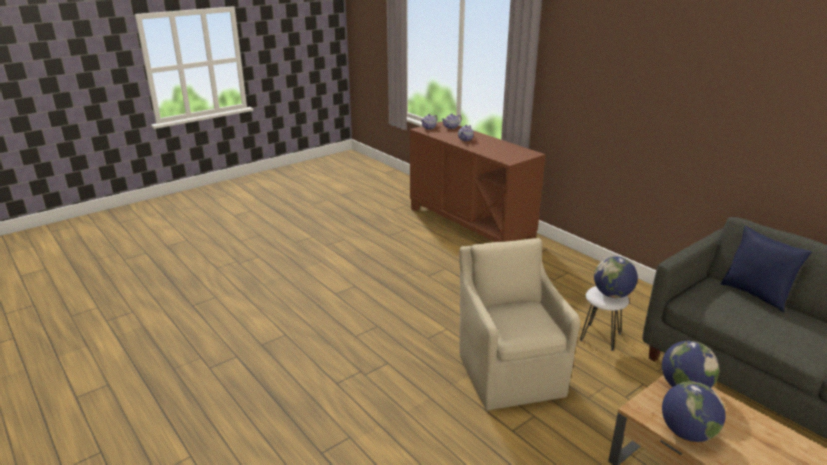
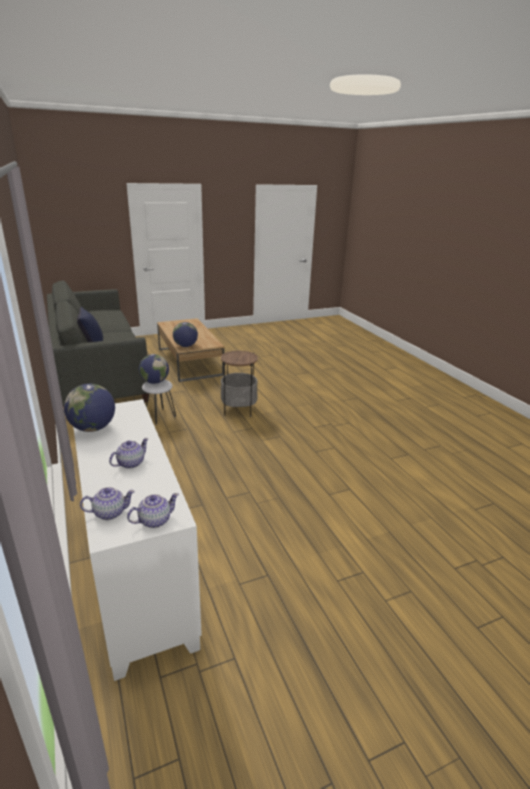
camera: 165 degrees left, 0 degrees up
(470, 224) = (135, 572): brown cabinet -> white cabinet
(509, 372) = (239, 409): beige armchair -> side table
(687, 433) = (206, 338): globe -> globe (93, 428)

